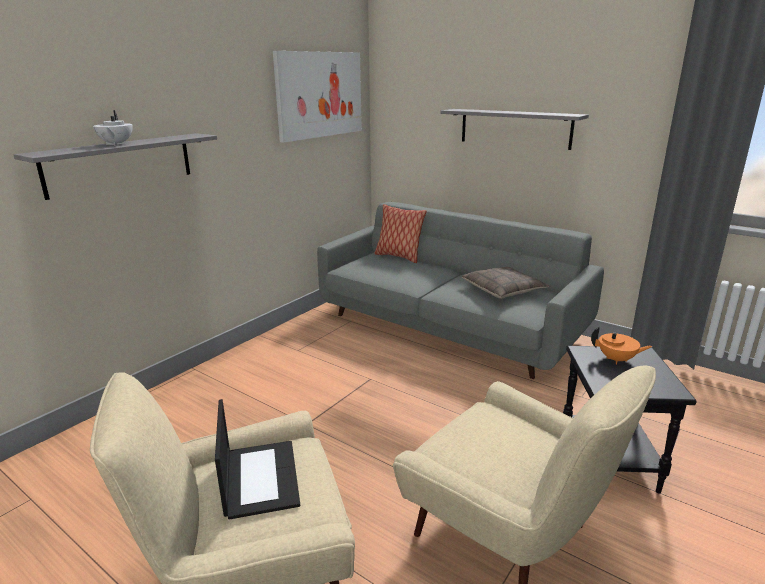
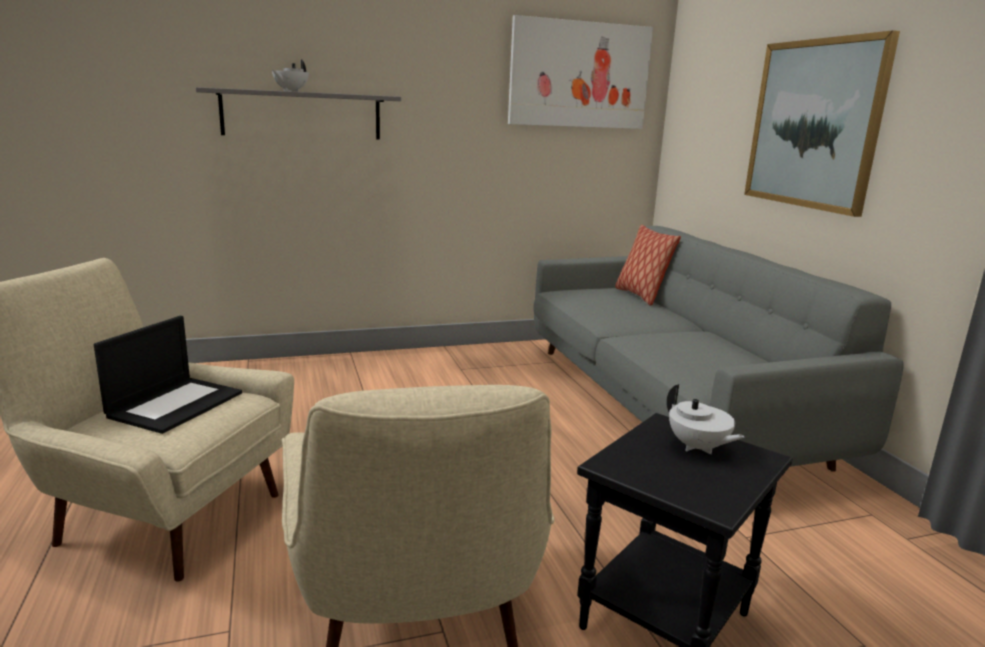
camera: 35 degrees right, 5 degrees down
(503, 289) = (717, 354): pillow -> none
(515, 128) = (814, 124): grey shelf -> picture
(617, 359) = (697, 447): orange teapot -> white teapot

